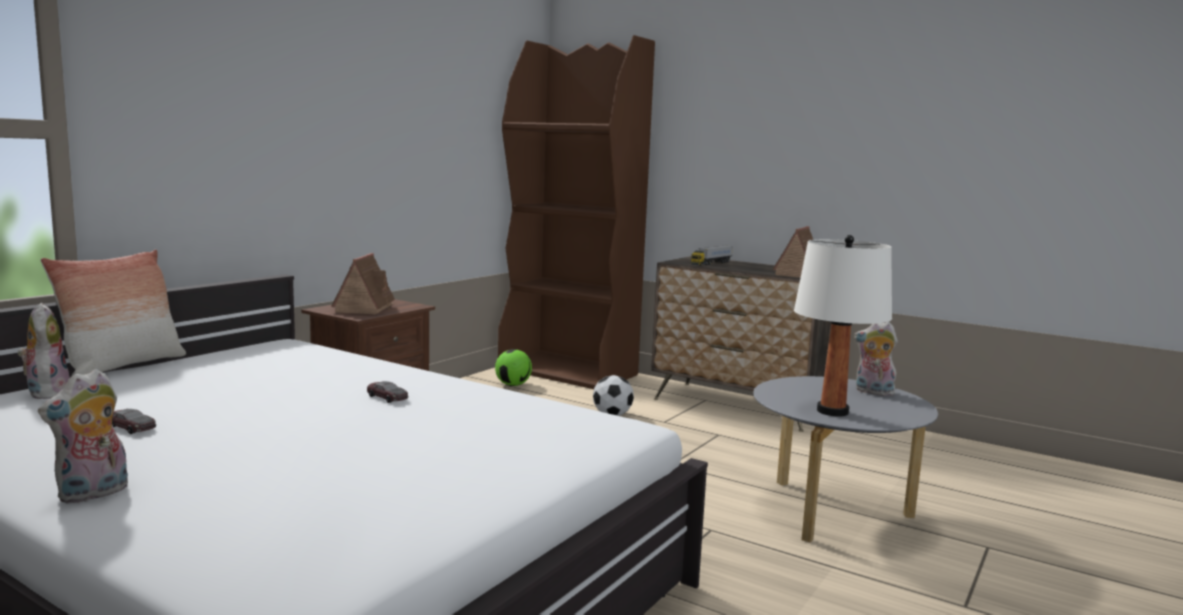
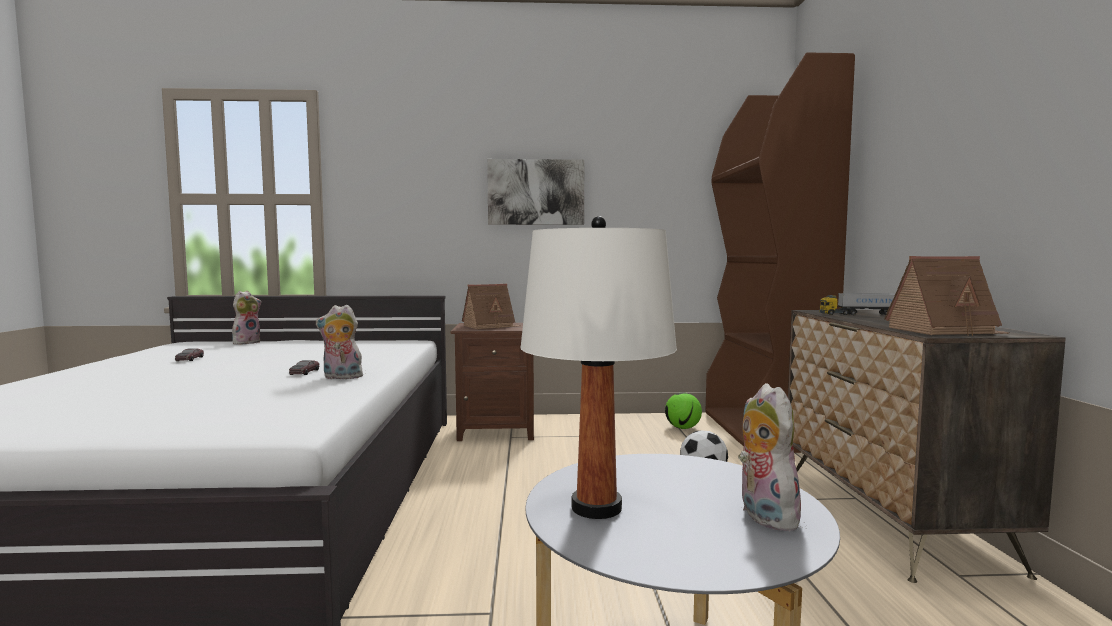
camera: 55 degrees right, 5 degrees down
(93, 494) = (58, 376): plush toy -> plush toy (341, 377)
(123, 367) = (313, 339): pillow -> none
(354, 131) = (536, 192): none -> picture

